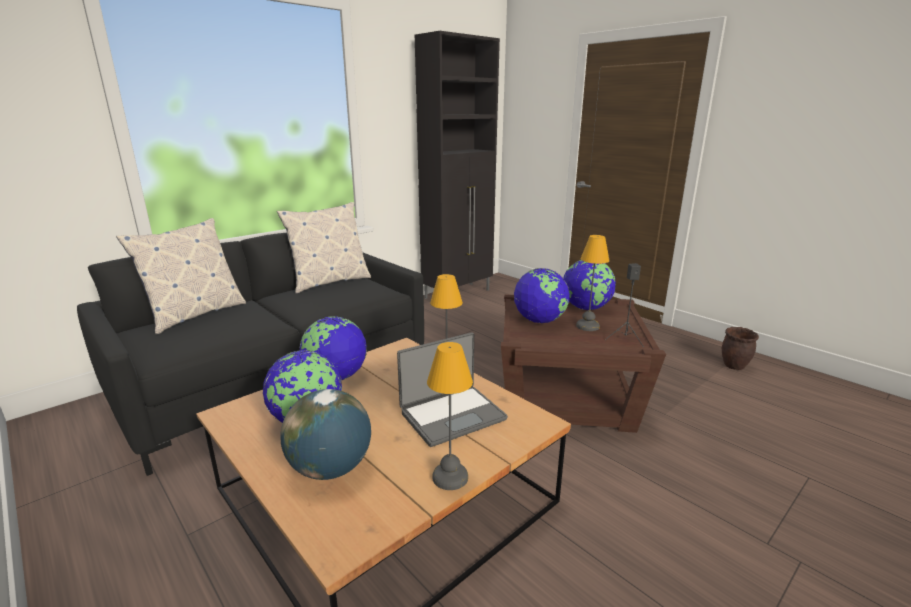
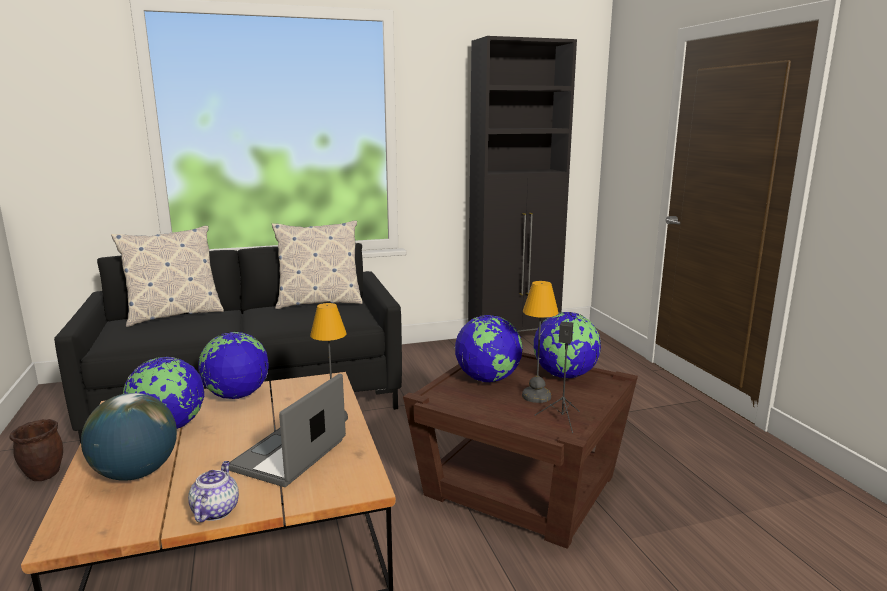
camera: 25 degrees right, 5 degrees down
(449, 477) = (215, 510): table lamp -> teapot
(452, 415) = (290, 456): laptop -> laptop turned 120 degrees clockwise
(733, 366) = (808, 505): brown planter -> brown planter (43, 475)

